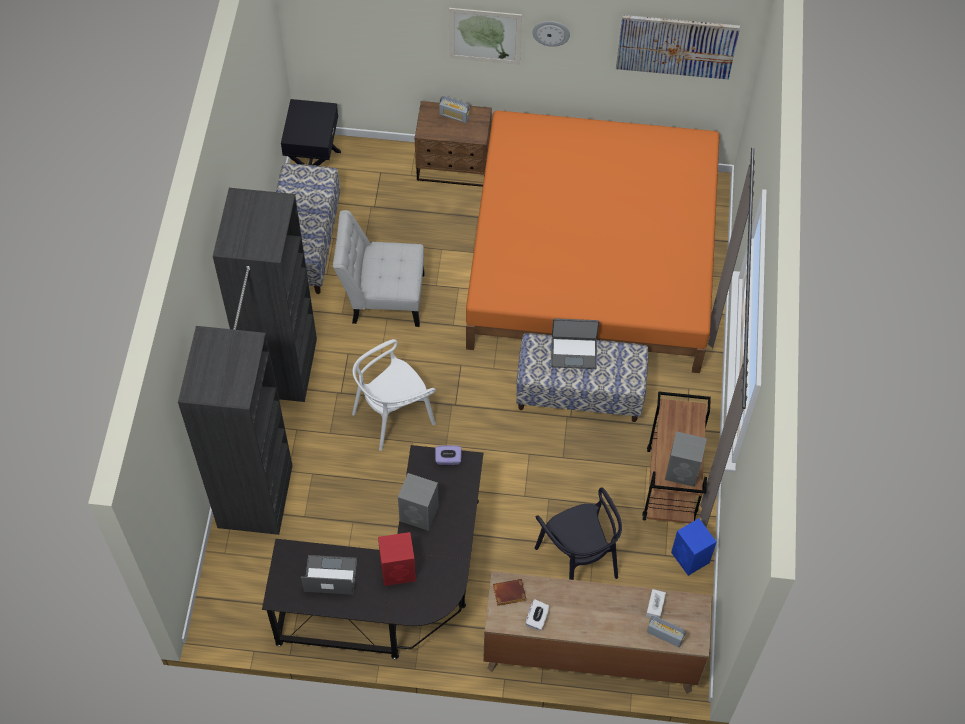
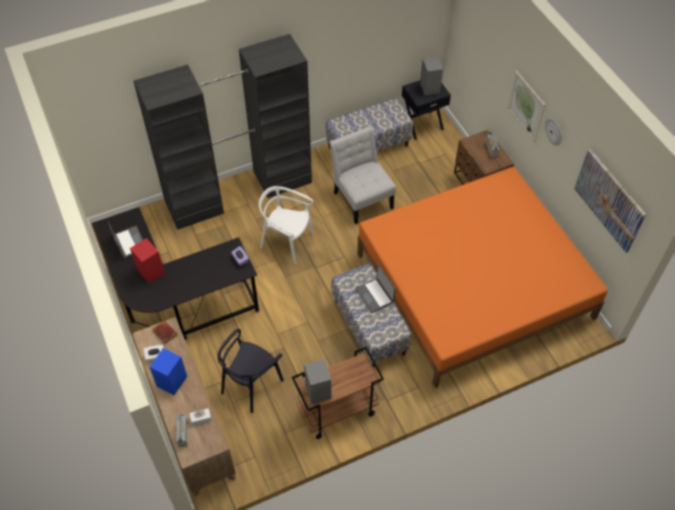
camera: 60 degrees right, 5 degrees down
(420, 514) = (194, 264): grey speaker -> grey speaker (430, 88)
(690, 558) = (292, 449): blue speaker -> blue speaker (171, 382)

